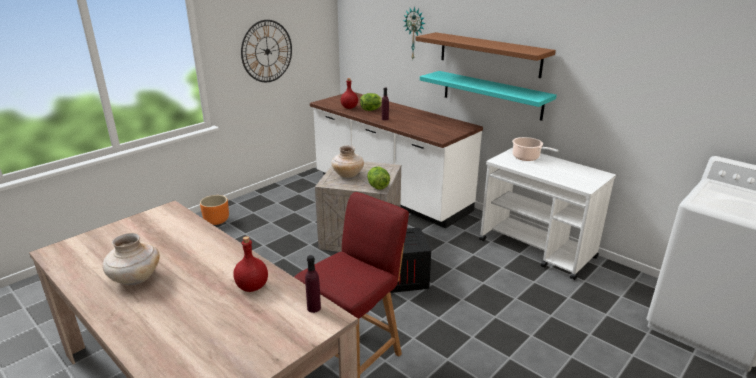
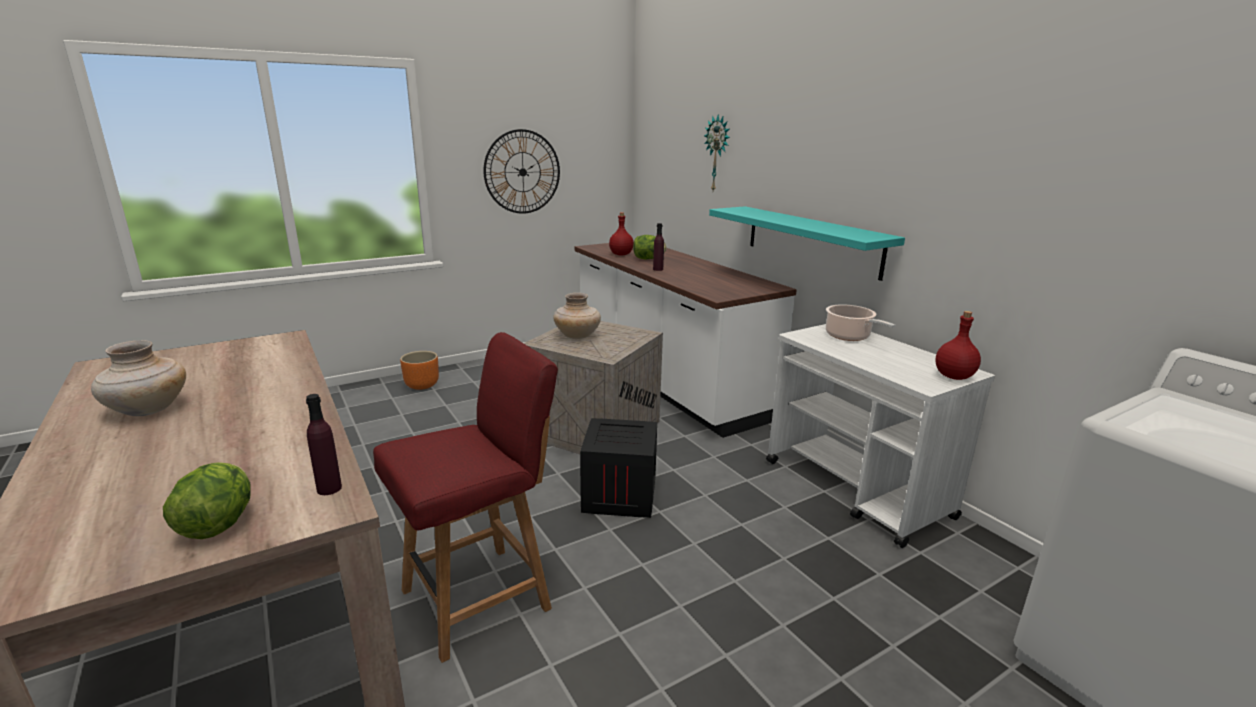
camera: 15 degrees right, 5 degrees down
(252, 286) = (278, 444): red bottle -> red bottle (953, 376)
(377, 186) = (607, 354): lettuce -> lettuce (218, 524)
(489, 54) = (811, 177): brown shelf -> none

